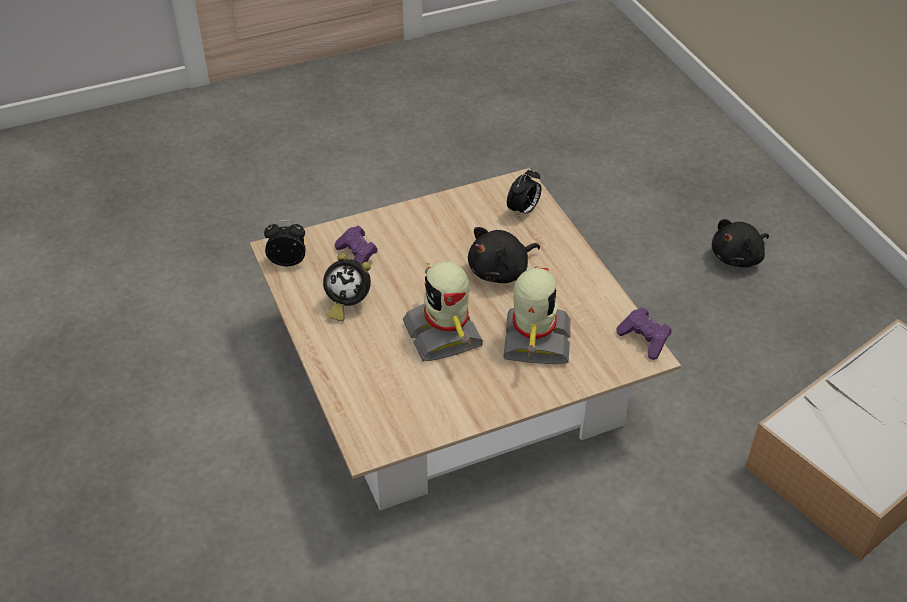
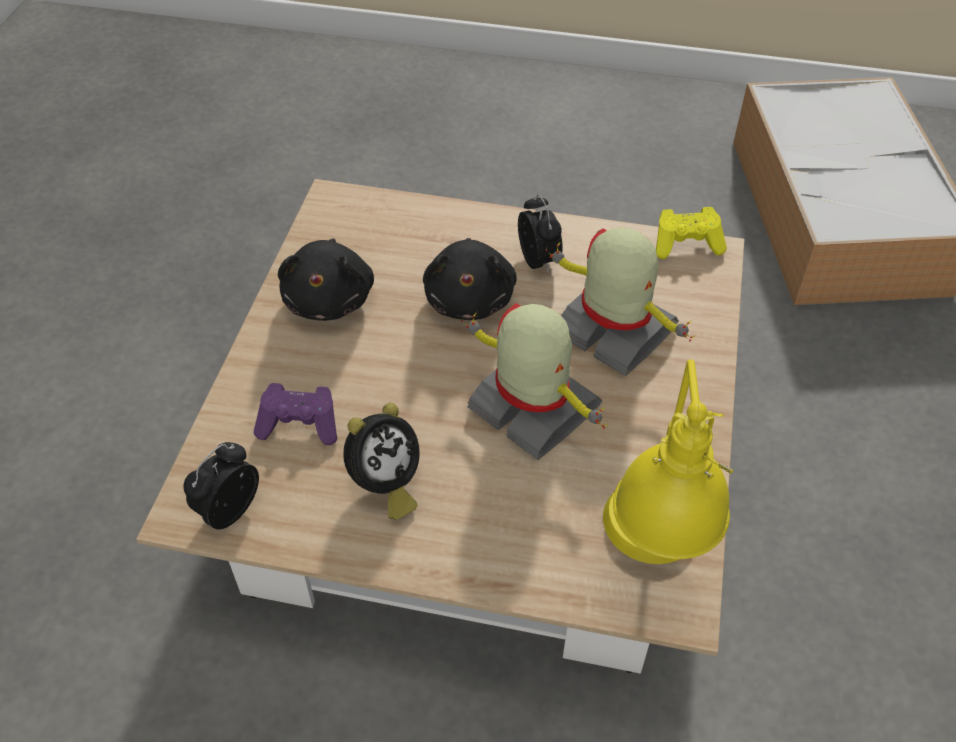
camera: 55 degrees left, 5 degrees up
(388, 425) = (651, 559): none -> yellow table lamp
(444, 334) = (532, 410): toy robot -> toy robot turned 150 degrees counterclockwise
(523, 211) = (385, 224): alarm clock -> alarm clock (539, 261)
(644, 340) = (686, 244): purple game controller -> yellow game controller
(738, 257) = (520, 145): black plush toy -> black plush toy (330, 299)

